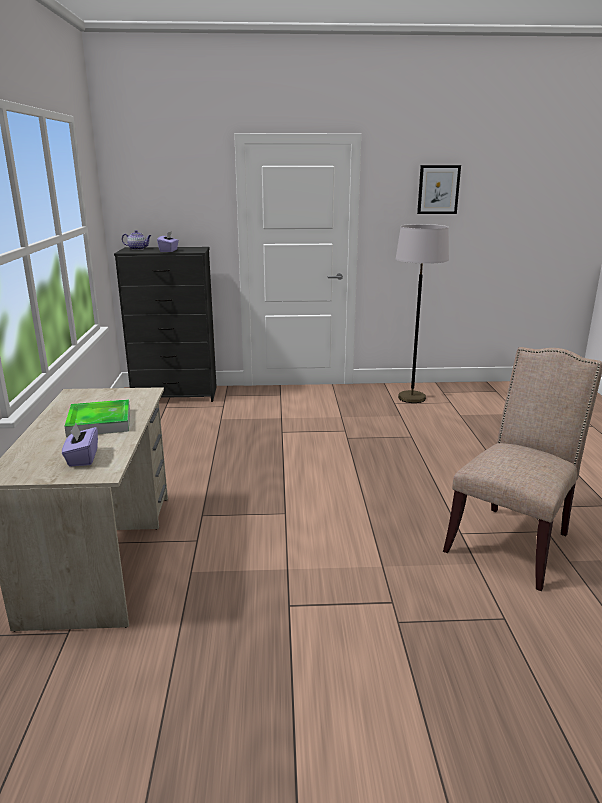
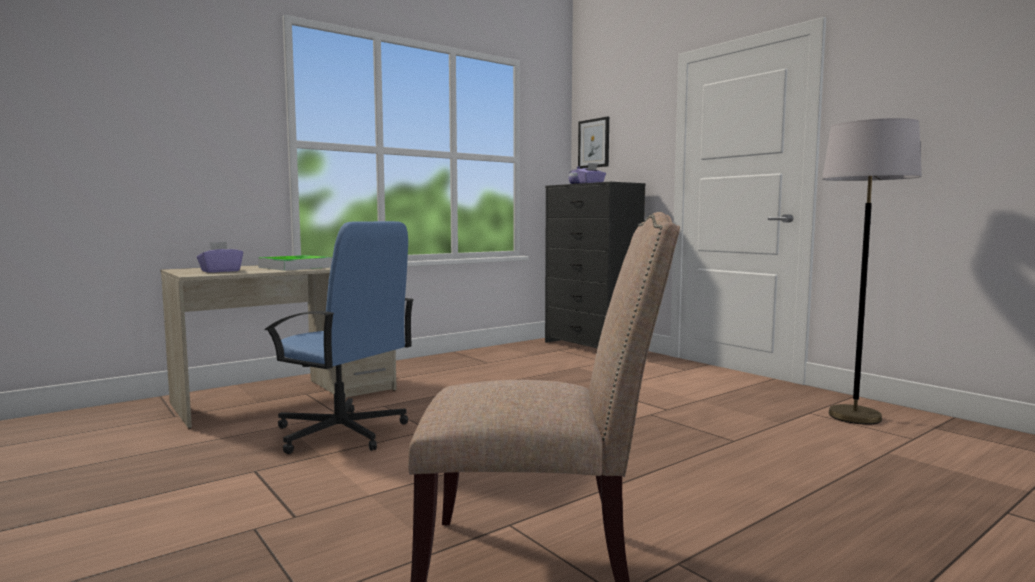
camera: 55 degrees right, 15 degrees down
(247, 549) = (341, 433): none -> blue office chair
(438, 189) = (954, 73): picture -> picture (594, 143)

